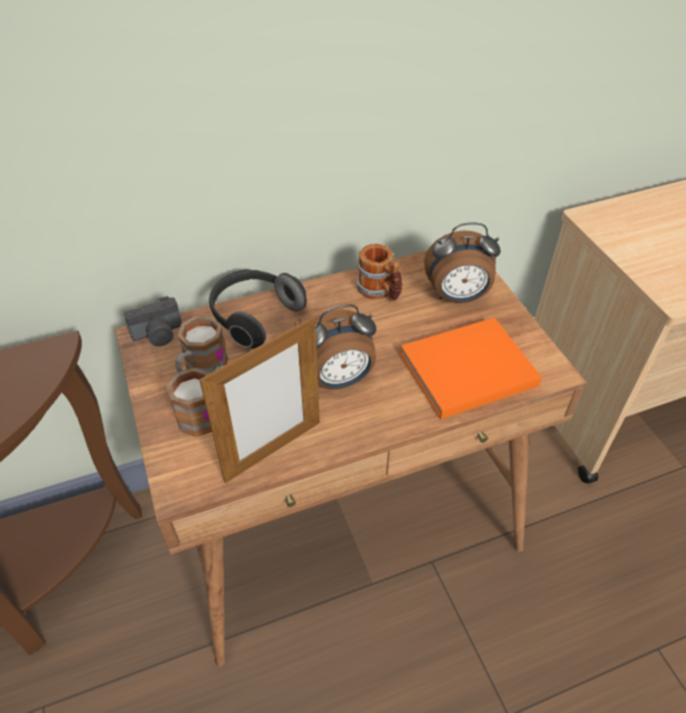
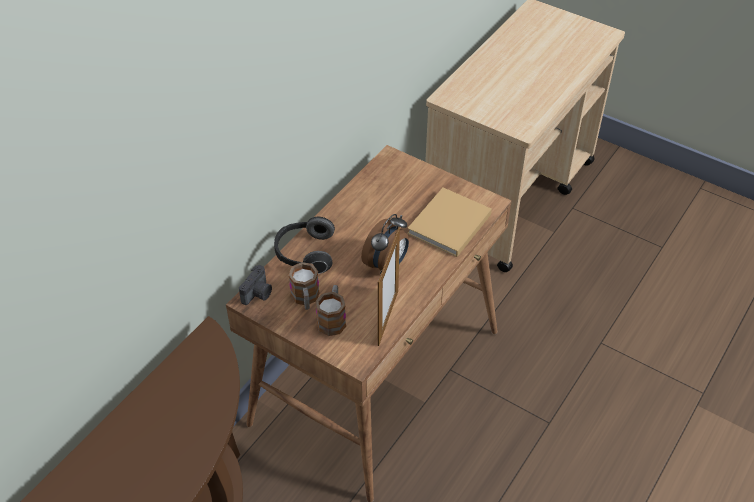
camera: 35 degrees left, 0 degrees up
(380, 292) = (364, 203): mug -> none
(457, 297) = (410, 185): alarm clock -> none
(464, 371) = (448, 225): orange book -> beige book

